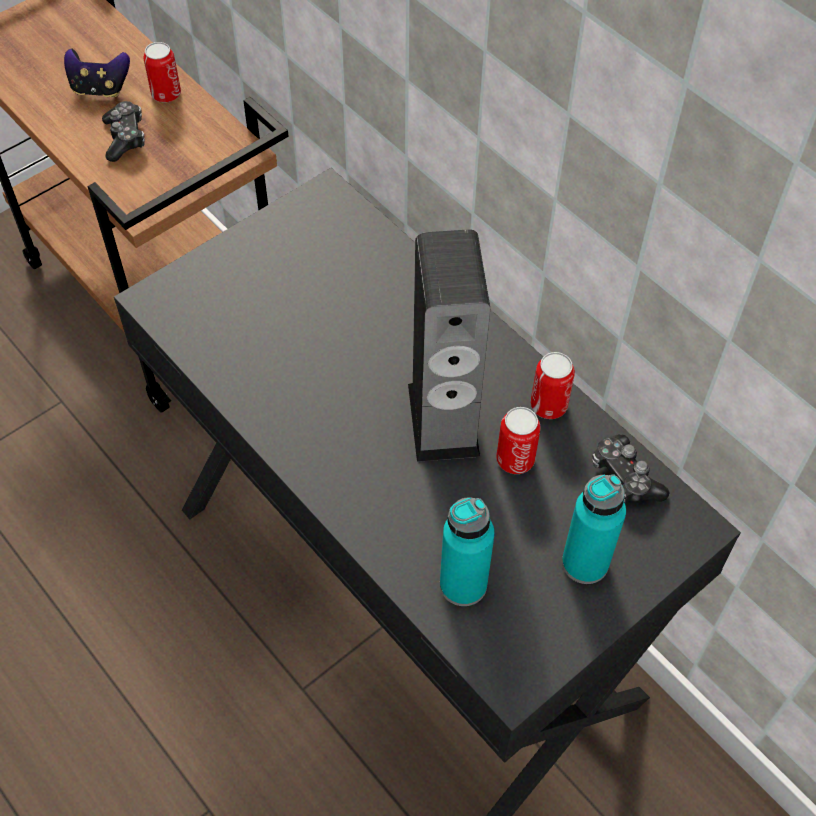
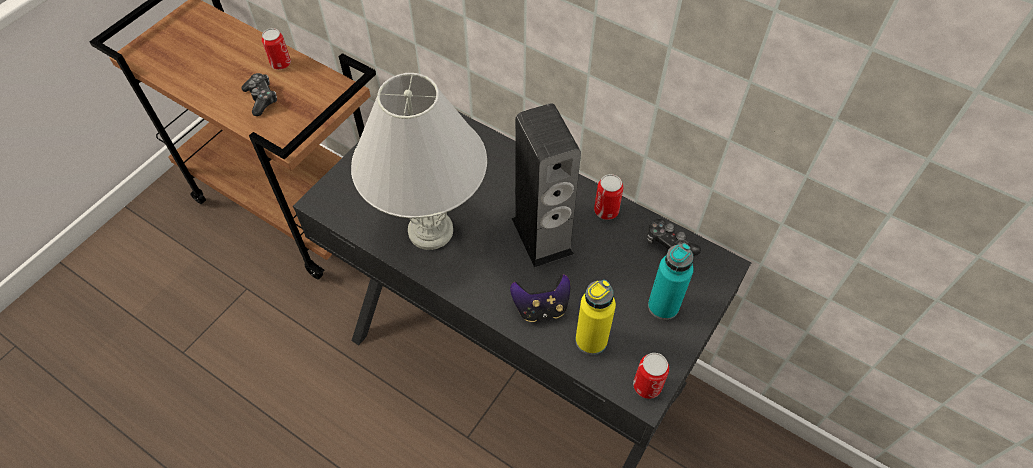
camera: 15 degrees left, 0 degrees up
(100, 89) = (233, 69): game controller -> game controller (541, 307)
(288, 373) = (430, 230): none -> white table lamp
(463, 584) = (591, 340): turquoise bottle -> yellow bottle
(515, 459) = (597, 250): can -> can (647, 386)

